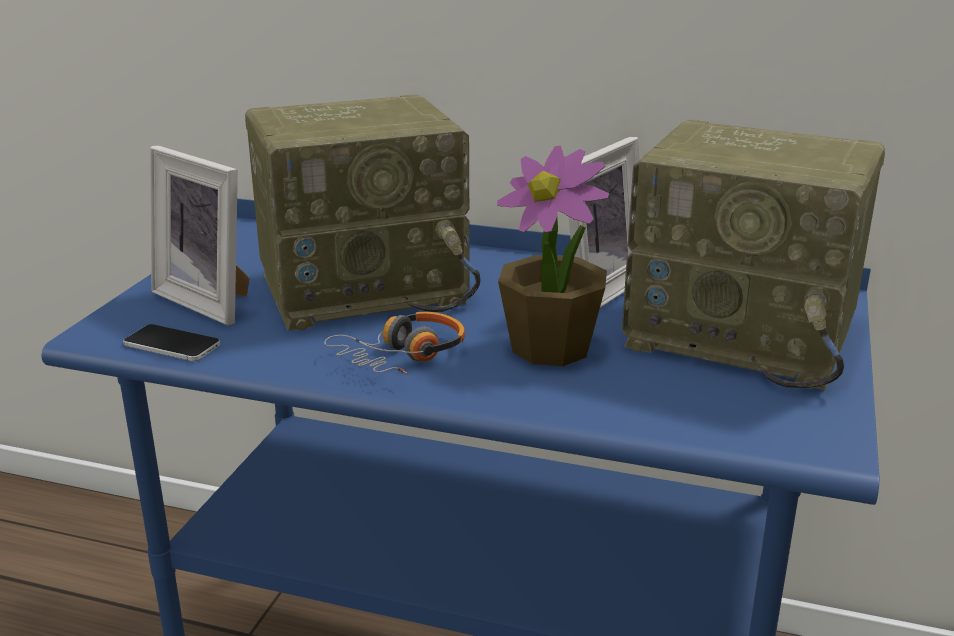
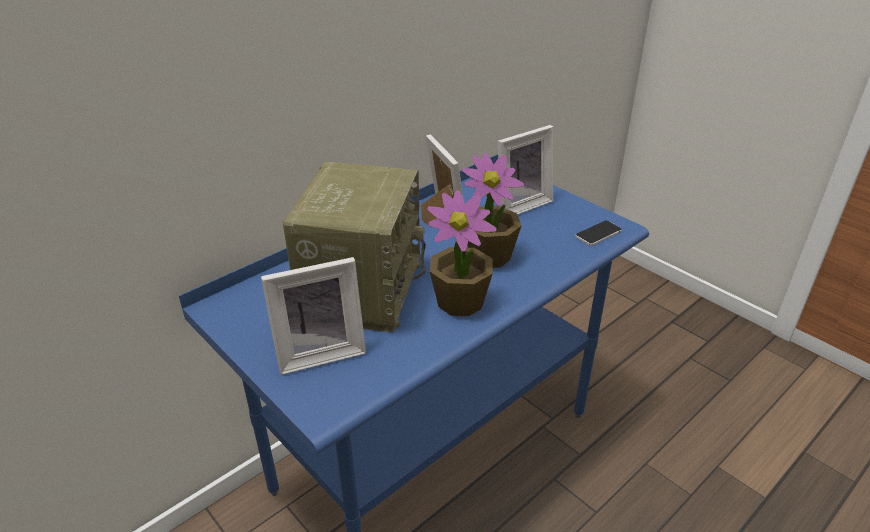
camera: 60 degrees left, 10 degrees up
(172, 344) = (370, 382): phone -> phone (598, 234)
(403, 356) = (460, 302): headphones -> potted plant
(745, 335) = (519, 205): radio -> picture frame

